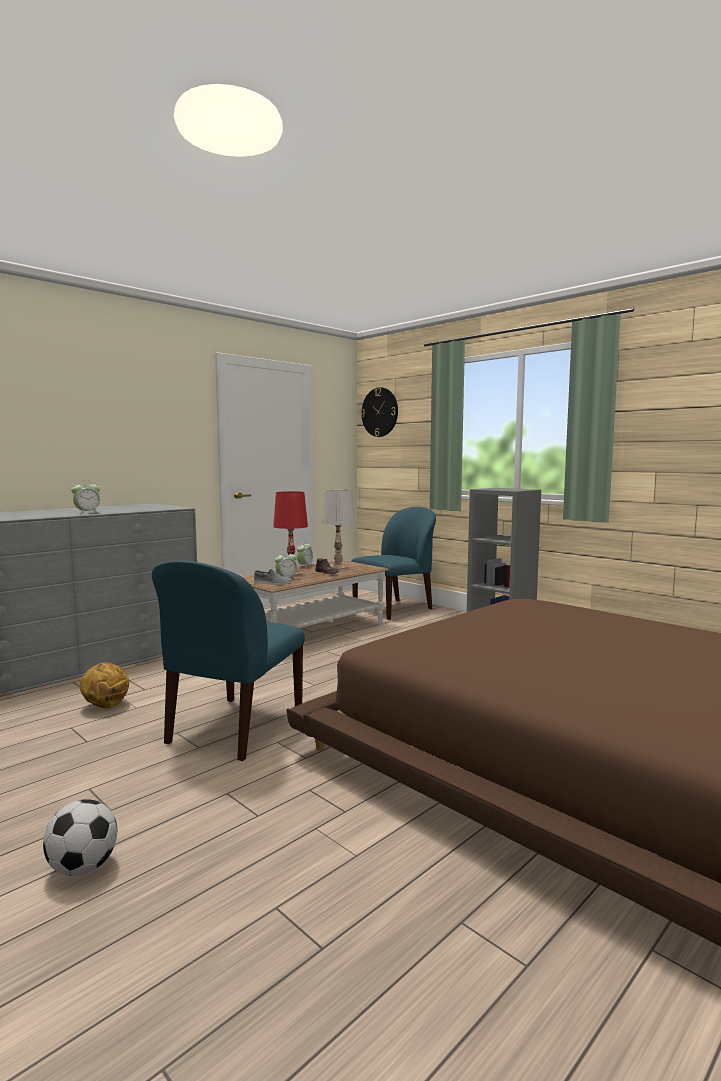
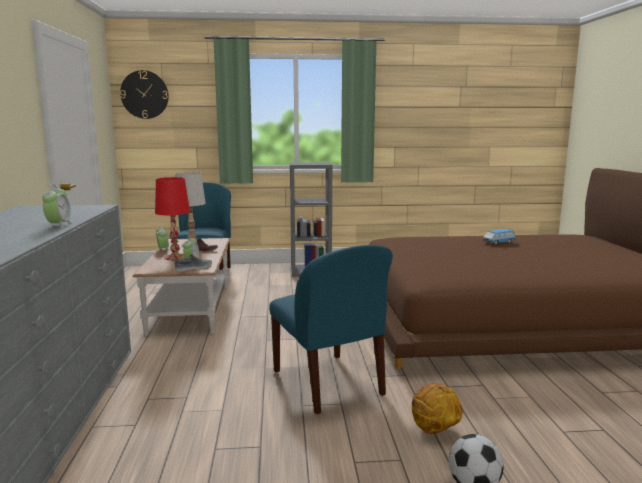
camera: 50 degrees left, 5 degrees up
(105, 706) = (193, 422): basketball -> basketball (434, 430)
(654, 637) = (498, 242): none -> toy car

